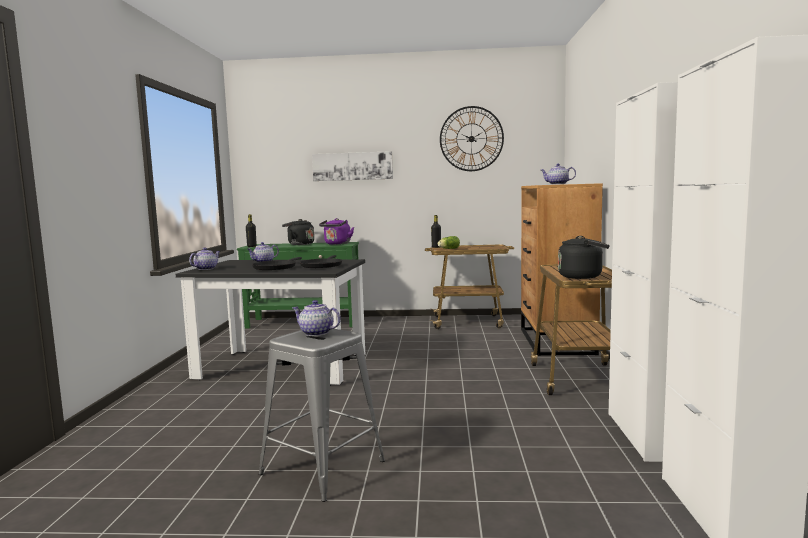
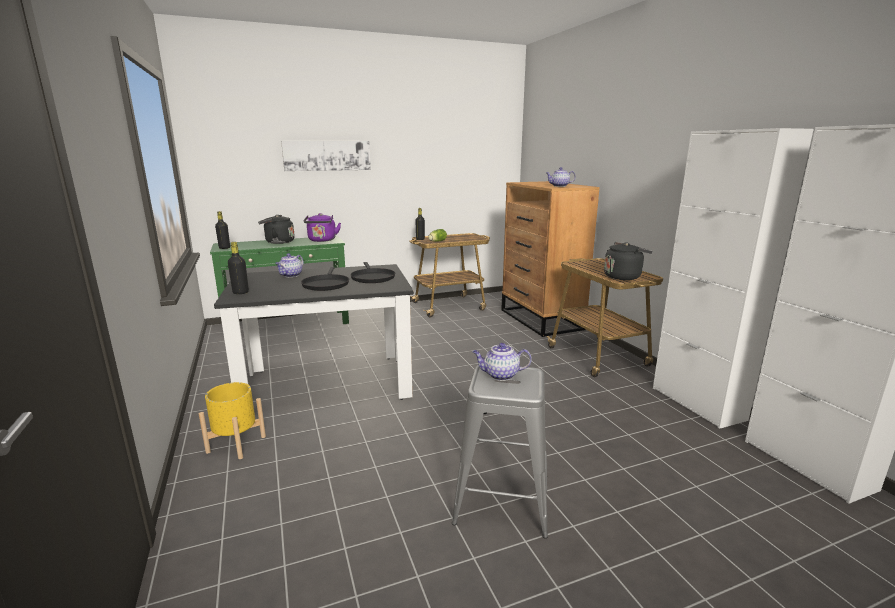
camera: 25 degrees left, 10 degrees up
(171, 394) = (236, 444): none -> yellow planter
(206, 269) = (240, 292): teapot -> black bottle
(471, 139) = (444, 131): wall clock -> none

